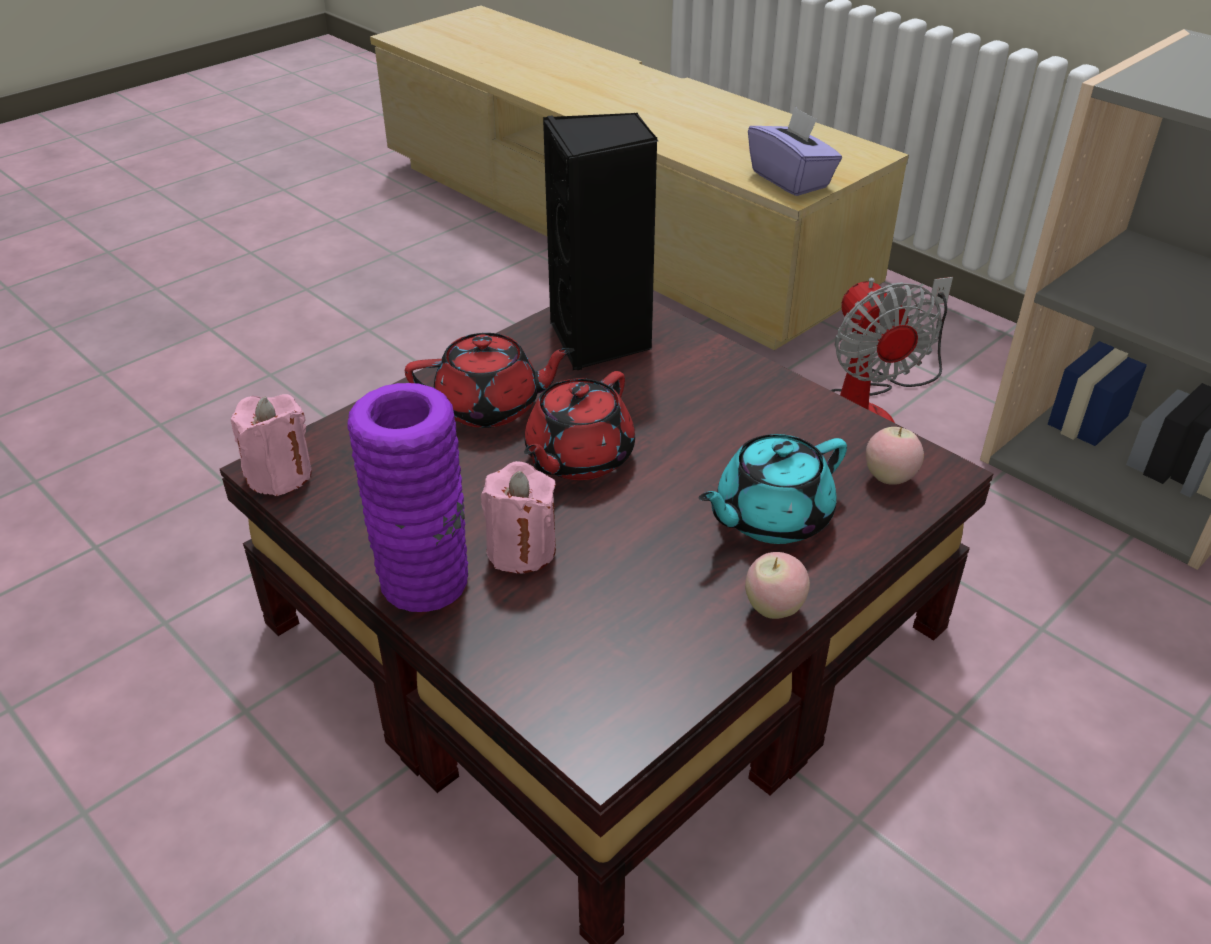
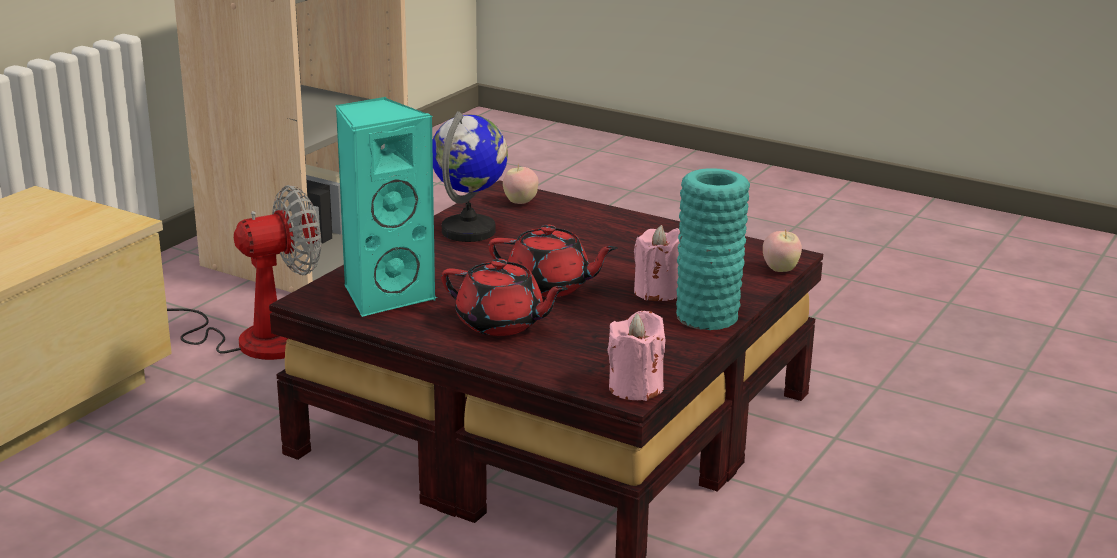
camera: 105 degrees left, 15 degrees down
(424, 580) = (707, 316): purple vase -> turquoise vase
(490, 407) = (501, 324): red teapot -> red teapot turned 135 degrees clockwise
(601, 341) = (385, 295): black speaker -> turquoise speaker
(770, 517) = (578, 229): turquoise teapot -> none
(773, 608) = (658, 225): apple -> apple (780, 270)
(781, 419) = (469, 231): none -> globe
(791, 179) = (93, 225): purple tissue box -> none

